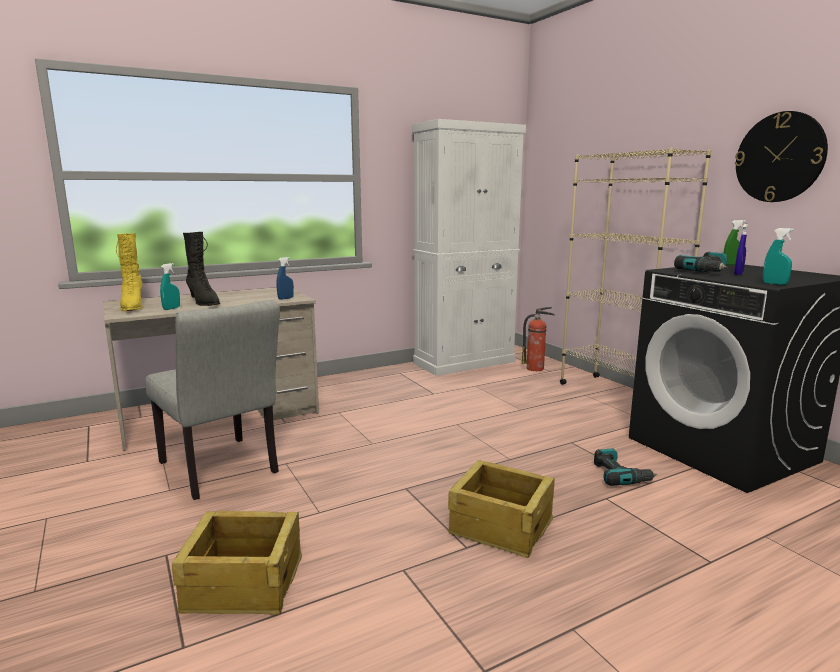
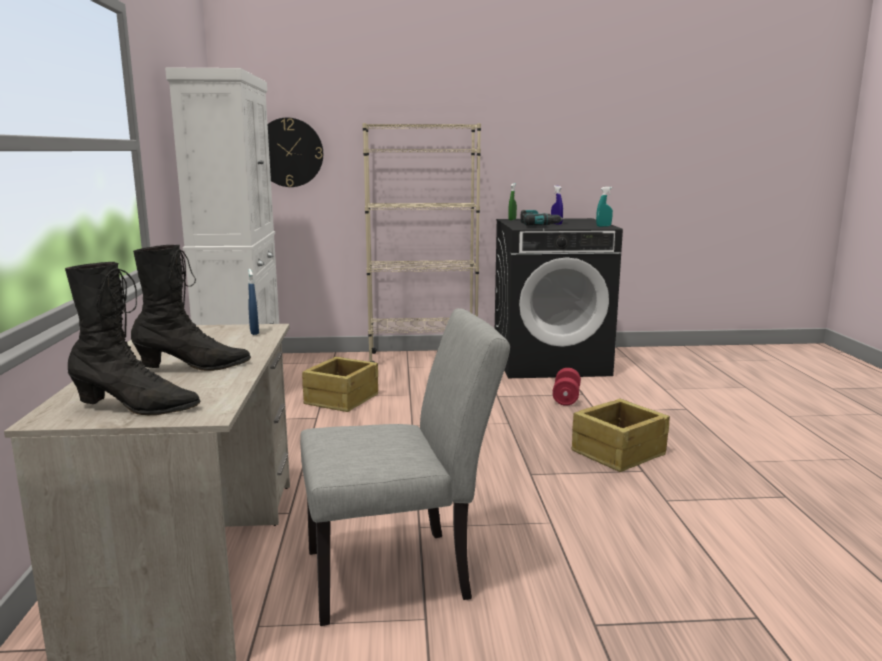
camera: 65 degrees left, 0 degrees up
(132, 306) = (136, 407): yellow boot -> black boot
(171, 308) = (212, 384): turquoise spray bottle -> none
(243, 583) = (665, 577): crate -> crate (340, 399)
(536, 368) = (317, 364): fire extinguisher -> none
(620, 475) = (566, 398): power drill -> red dumbbell
(779, 157) = (528, 134): wall clock -> wall clock (289, 152)

